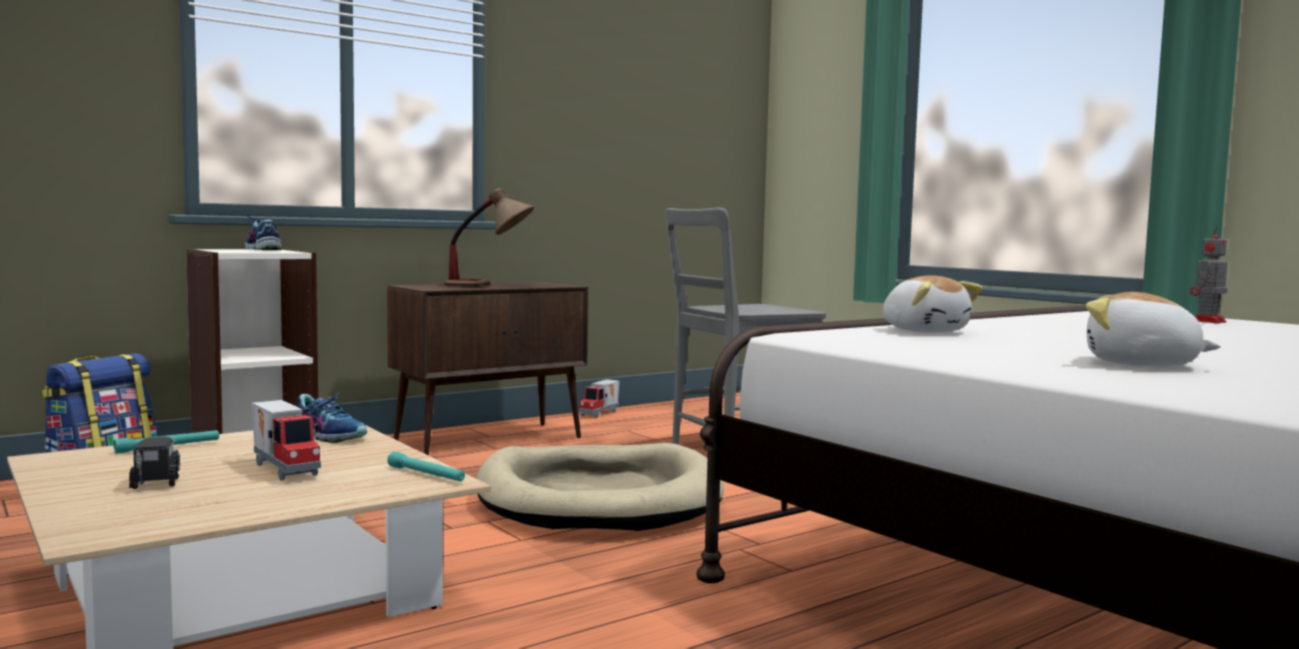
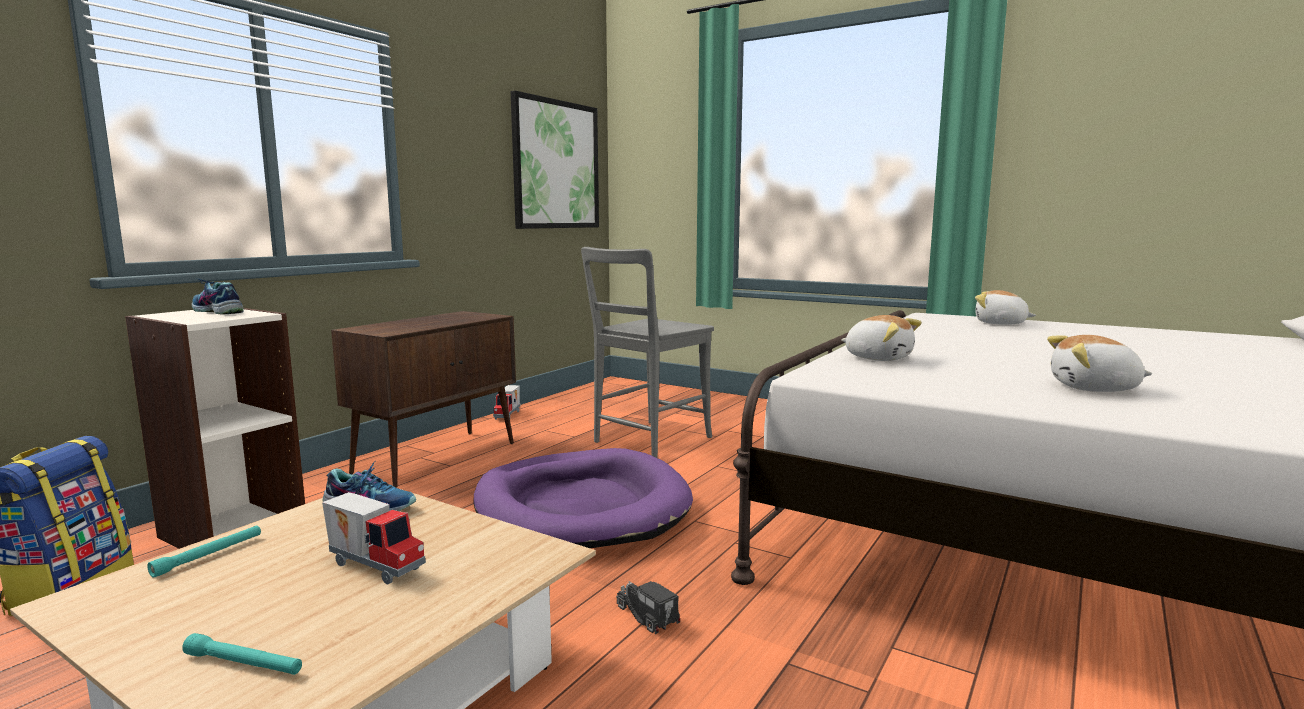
camera: 20 degrees left, 5 degrees up
(157, 480) = (246, 612): toy truck -> toy truck (649, 617)
(426, 475) = (523, 547): turquoise flashlight -> turquoise flashlight (244, 664)
(490, 286) = (430, 323): table lamp -> none
(598, 497) = (581, 507): beige dog bed -> purple dog bed
(690, 123) = (556, 165): none -> picture
(1207, 321) = (1000, 323): toy robot -> plush toy

